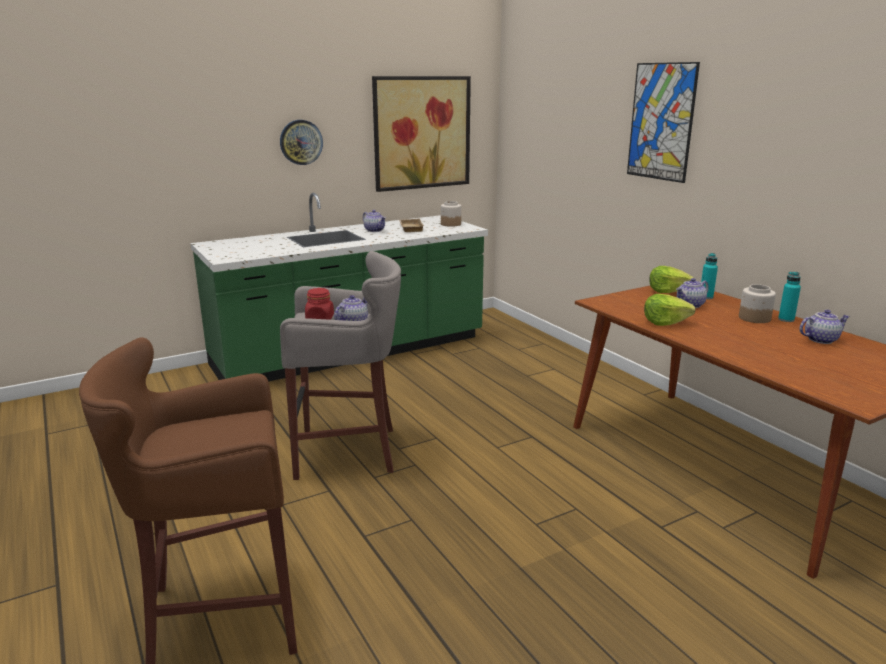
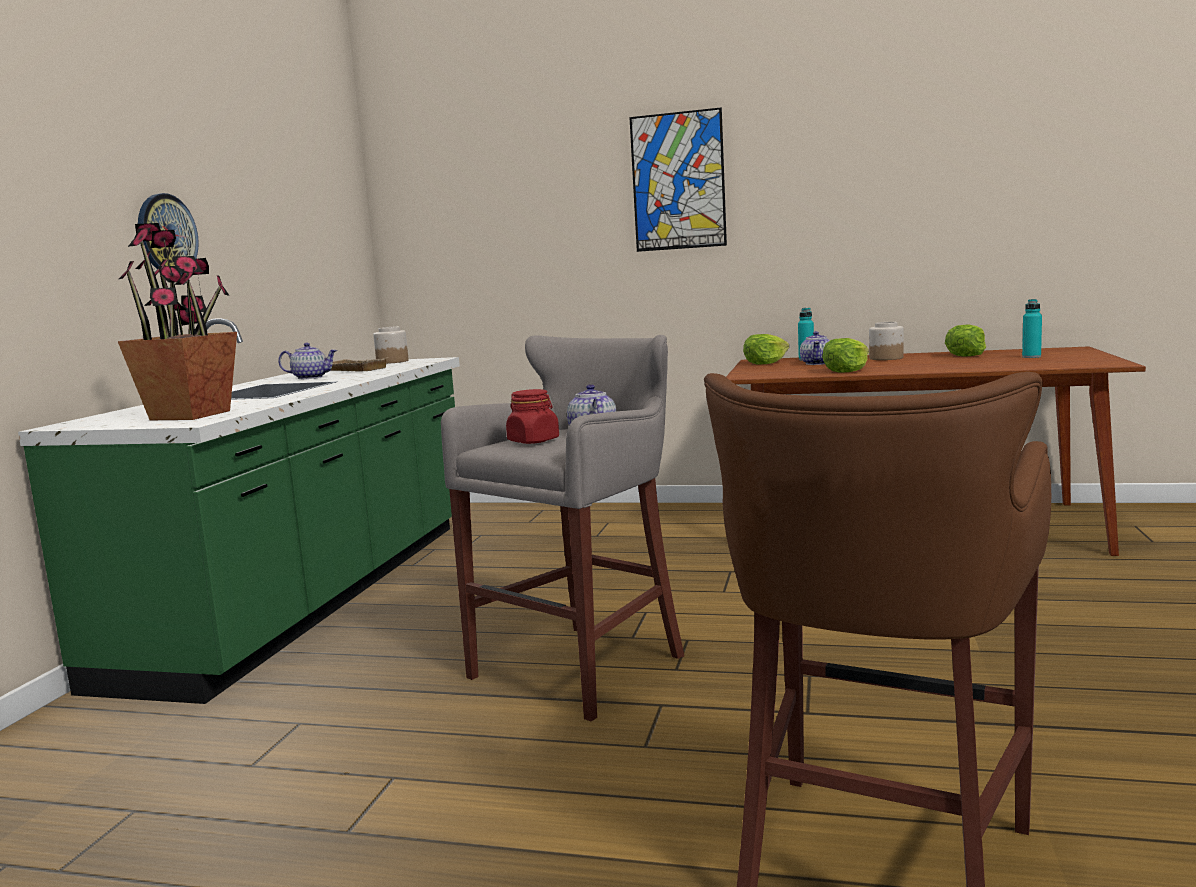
camera: 45 degrees left, 10 degrees down
(242, 252) = (191, 415): none -> potted plant
(422, 133) = (303, 233): picture -> none
(786, 319) = (905, 355): turquoise bottle -> turquoise bottle (1031, 357)
(820, 339) = (966, 355): teapot -> lettuce

